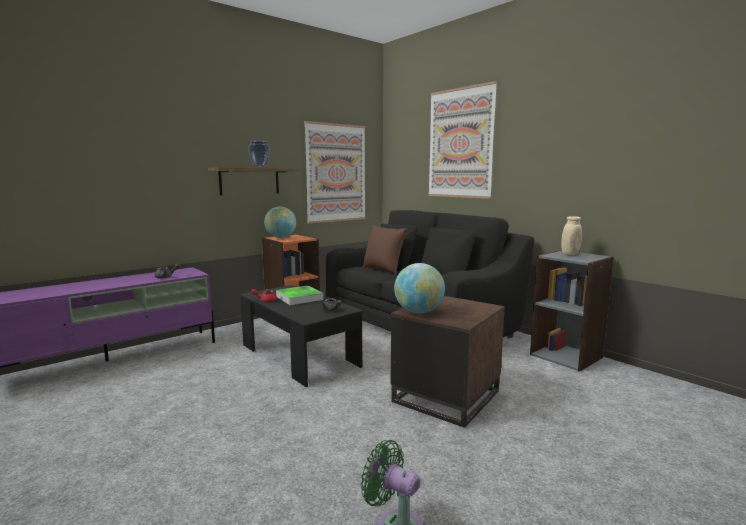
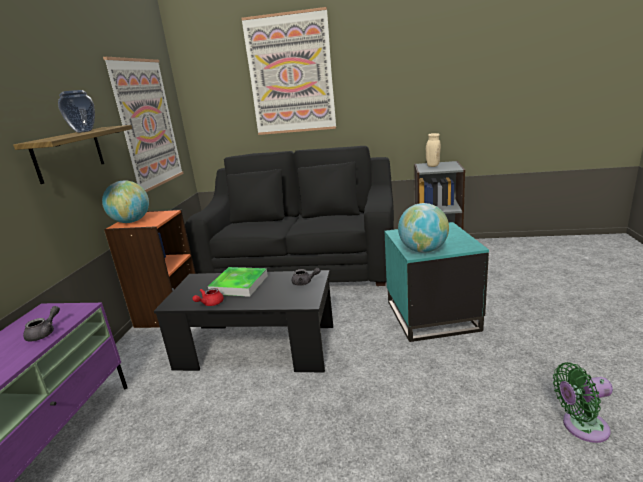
camera: 40 degrees left, 10 degrees up
(383, 270) = (259, 224): brown pillow -> none
(445, 396) = (431, 315): brown side table -> turquoise side table

